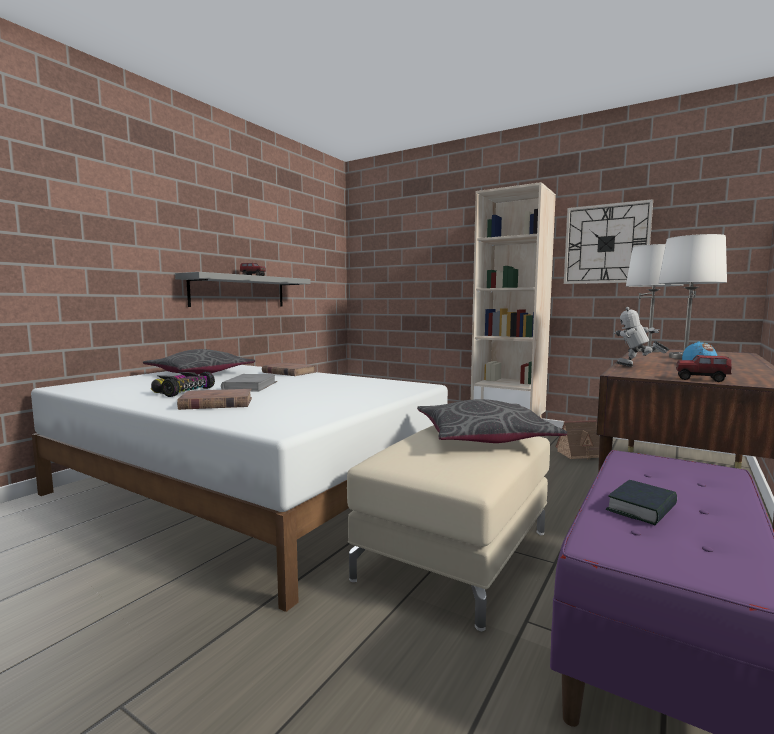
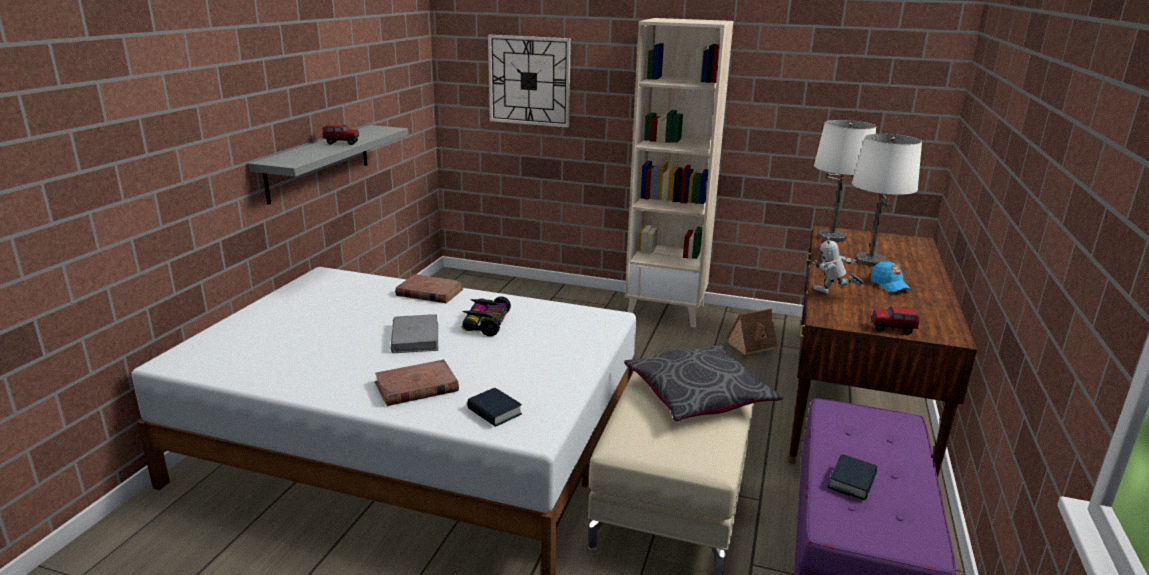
camera: 15 degrees left, 15 degrees up
(182, 391) = (345, 360): toy car -> toy car (485, 323)
(200, 373) = (316, 305): grey pillow -> none
(263, 417) = (494, 412): none -> book
(606, 244) = (790, 92): wall clock -> wall clock (529, 81)

